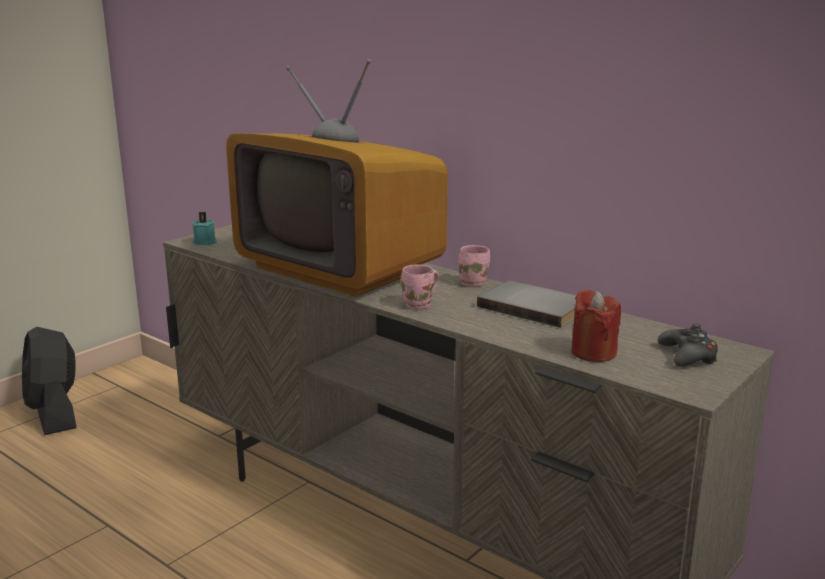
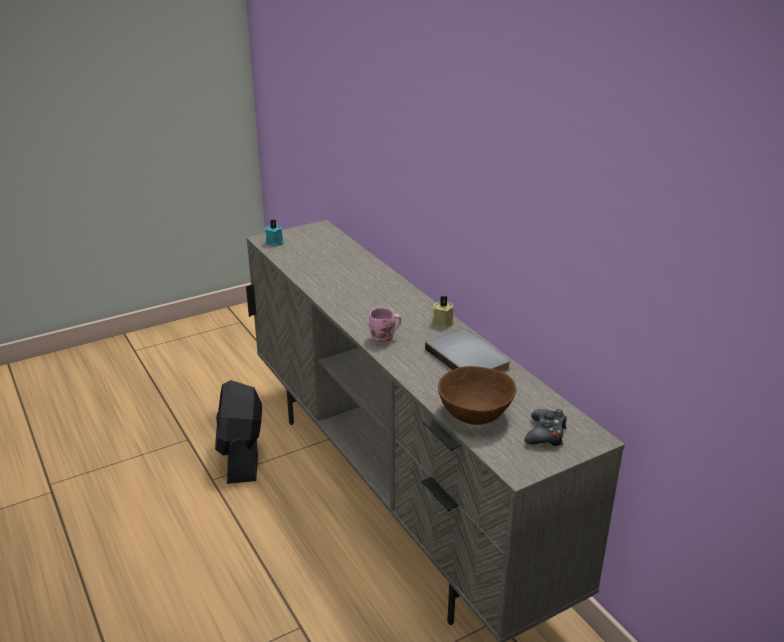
camera: 20 degrees right, 10 degrees up
(54, 413) = (188, 338): black fan -> black fan (241, 456)
(340, 269) = (353, 289): television -> none
(473, 282) = (443, 322): pink mug -> beige candle
(593, 353) = (474, 415): red candle -> brown bowl

